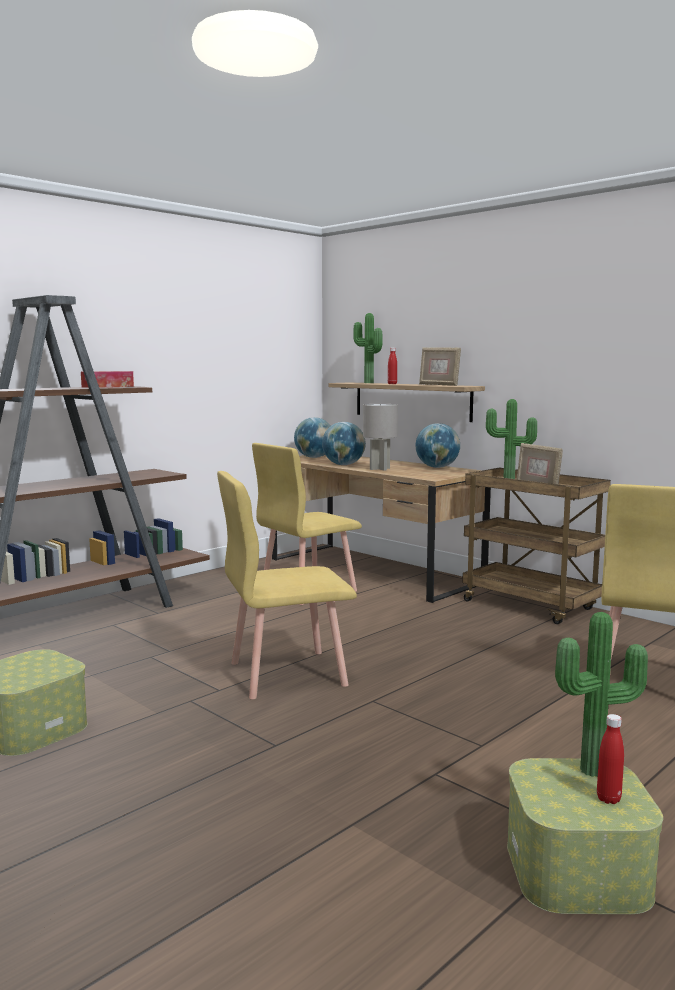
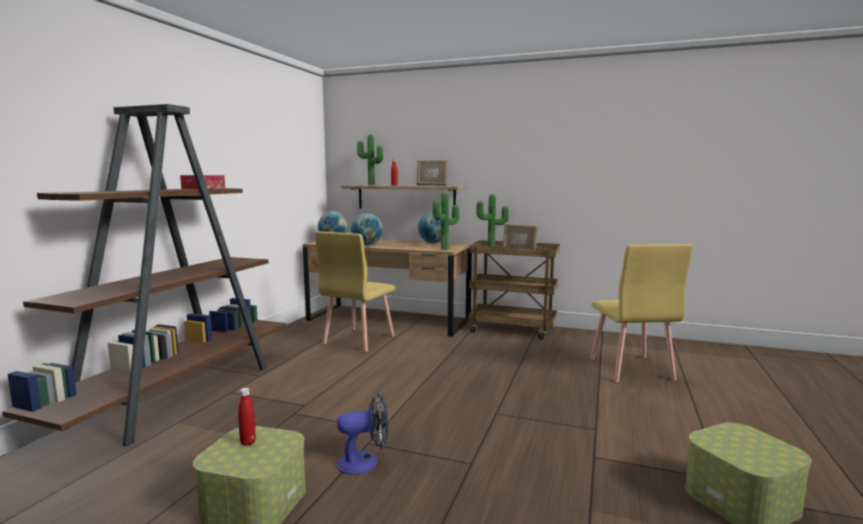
camera: 25 degrees left, 0 degrees up
(166, 717) = (365, 462): none -> fan
(286, 673) = (415, 405): yellow chair -> none
(380, 469) = (398, 246): grey table lamp -> none
(595, 773) = (736, 432): potted plant -> potted plant (446, 249)
(608, 799) = (766, 448): red bottle -> red bottle (248, 442)

